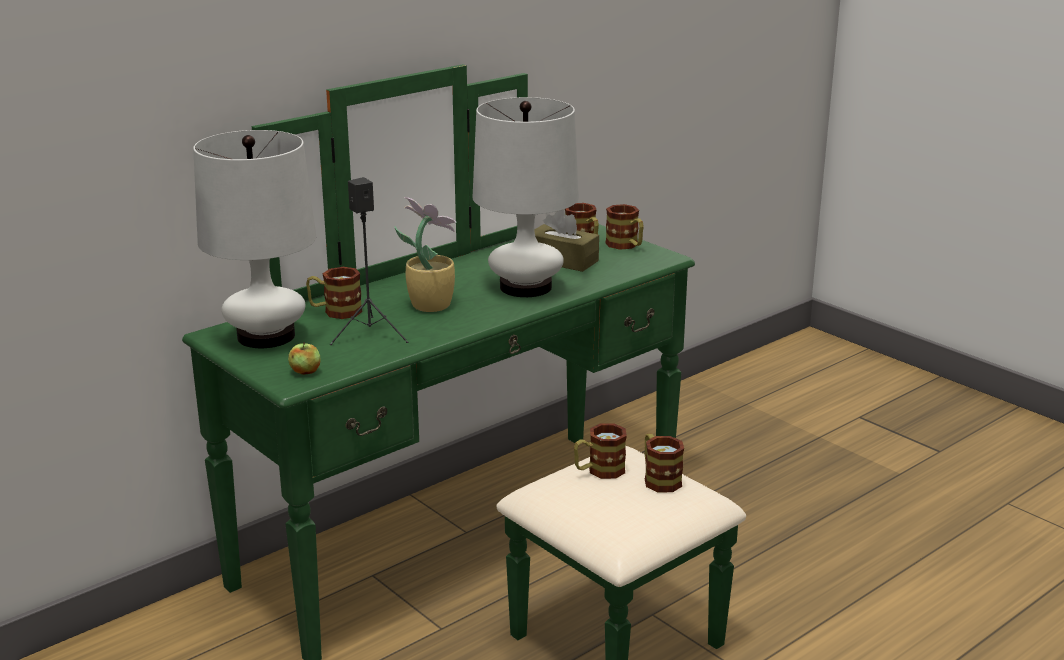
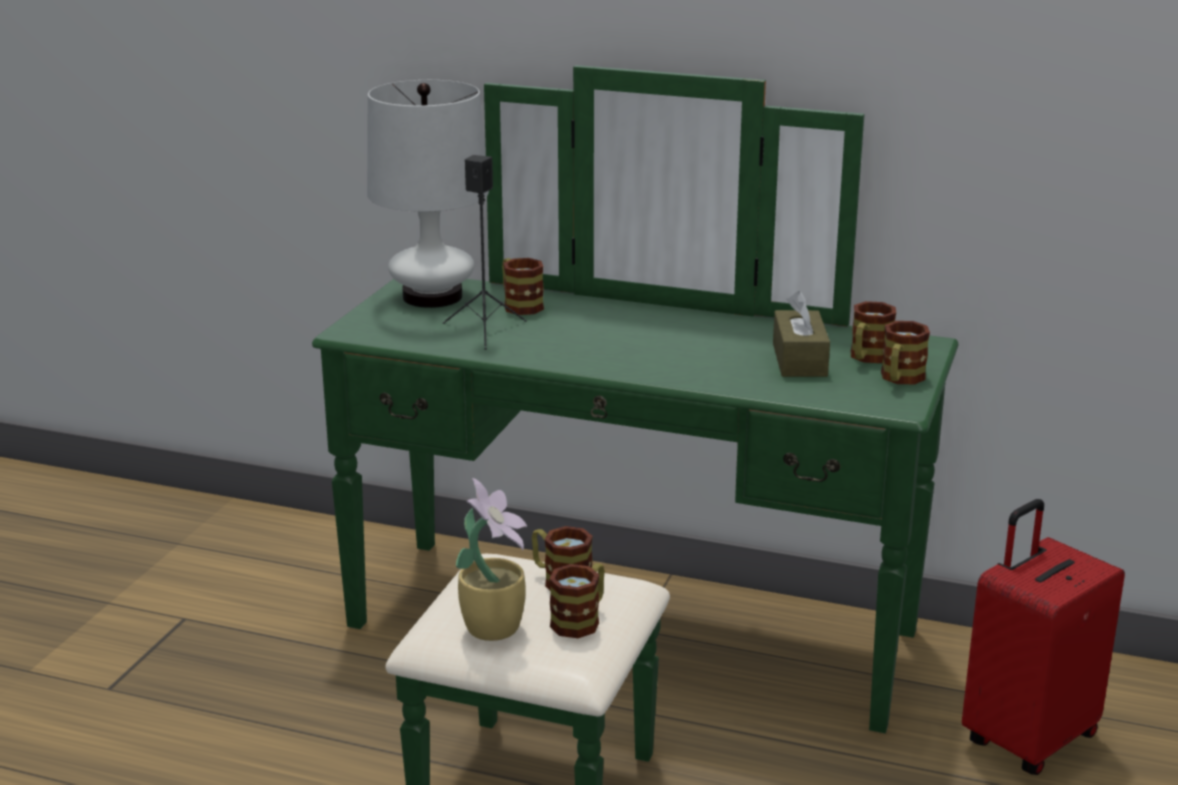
camera: 60 degrees right, 0 degrees up
(305, 372) = (375, 330): apple -> none
(430, 305) = (587, 334): potted plant -> potted plant (494, 627)
(525, 287) = (695, 362): white table lamp -> none
(715, 447) = (1027, 738): none -> red suitcase

